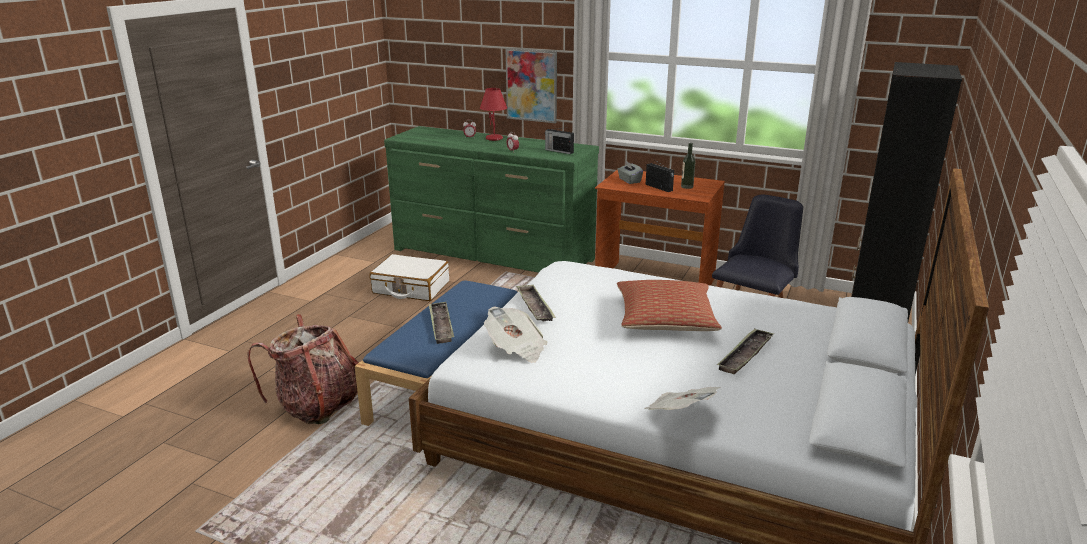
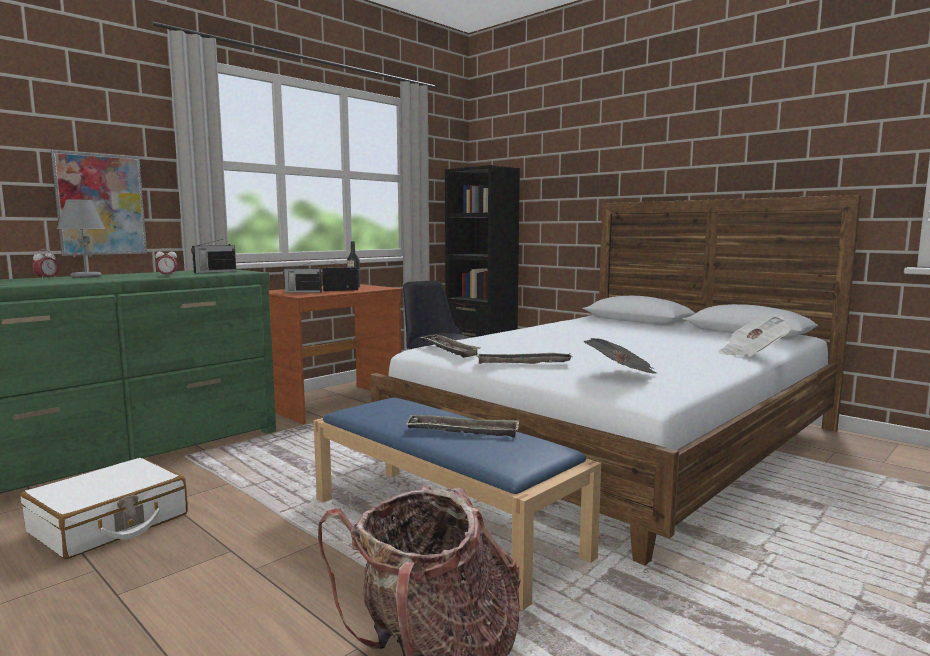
camera: 70 degrees left, 15 degrees down
(494, 138) = (86, 276): red table lamp -> grey table lamp
(629, 180) = (302, 292): grey tissue box -> radio
(665, 320) = (582, 339): pillow -> none
(745, 355) = (653, 334): tray -> tray (448, 349)

